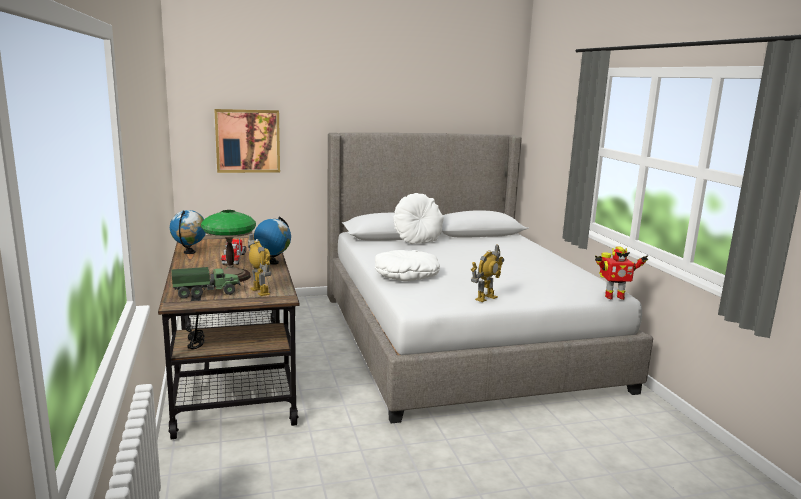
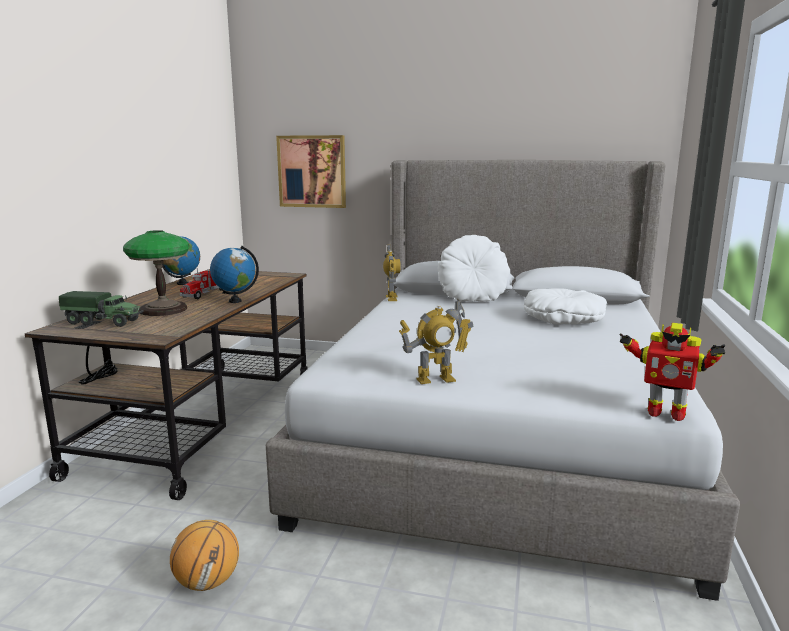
camera: 30 degrees right, 0 degrees up
(260, 291) = (154, 328): toy robot -> toy robot (391, 298)
(385, 462) = (208, 582): none -> basketball
(405, 275) = (384, 335): white pillow -> white pillow (563, 318)

